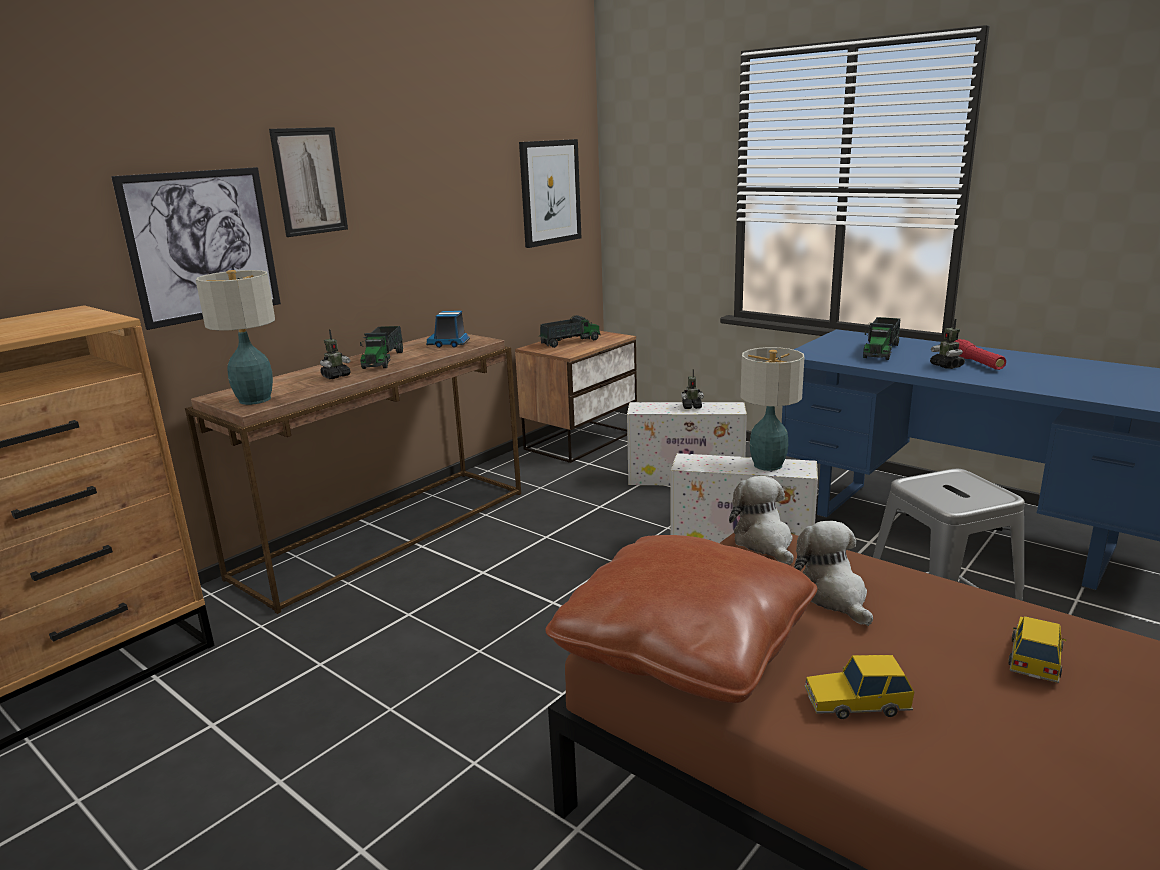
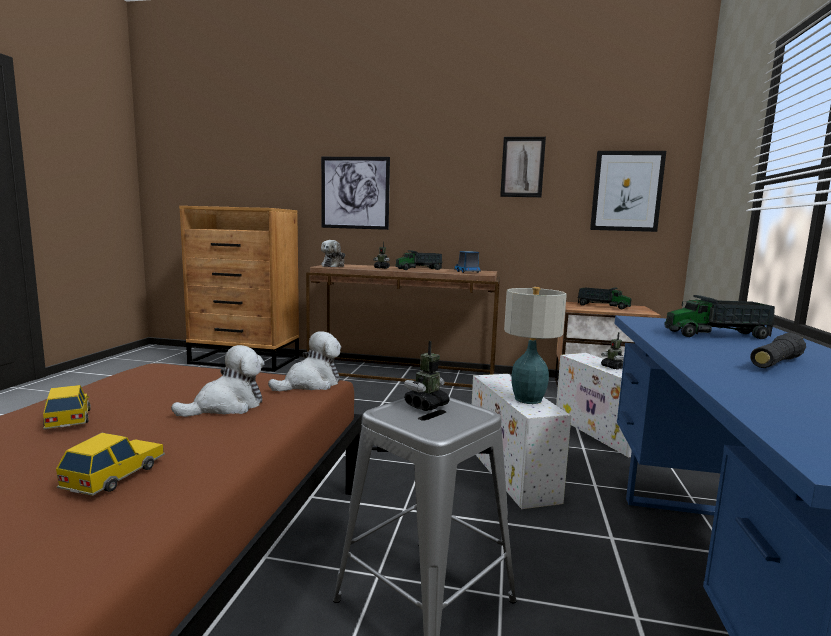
camera: 60 degrees right, 10 degrees down
(254, 399) = (334, 266): table lamp -> plush toy
(309, 181) = (419, 166): picture -> picture (522, 167)
(684, 646) = (153, 378): brown pillow -> none
(946, 366) = (724, 353): toy robot -> toy robot (426, 405)
(977, 363) = (775, 363): red flashlight -> black flashlight
(1035, 657) = (115, 475): toy car -> toy car turned 75 degrees counterclockwise

